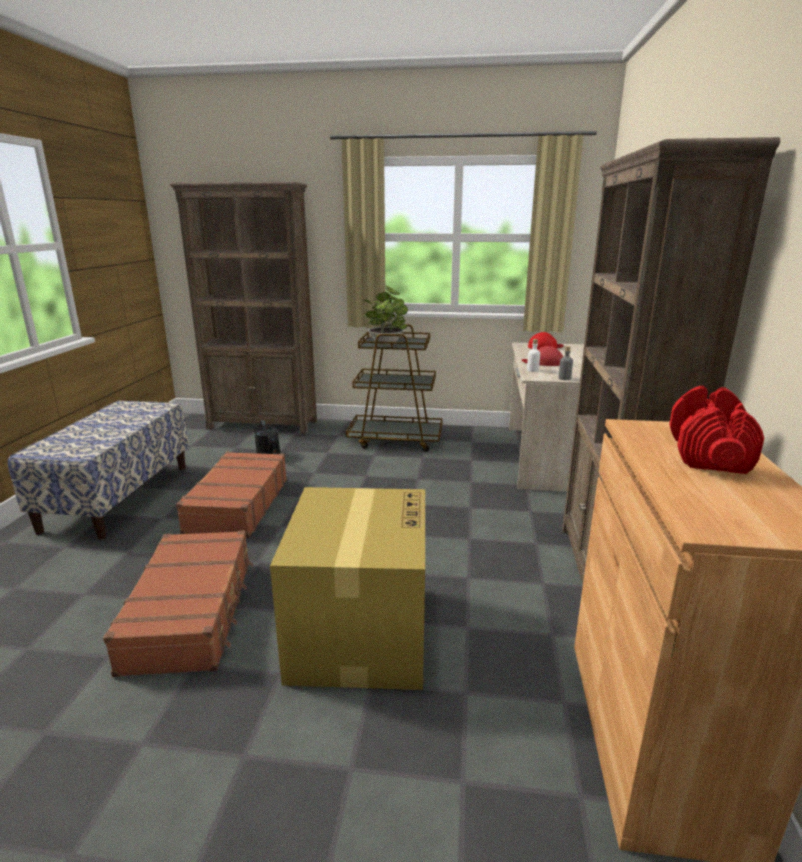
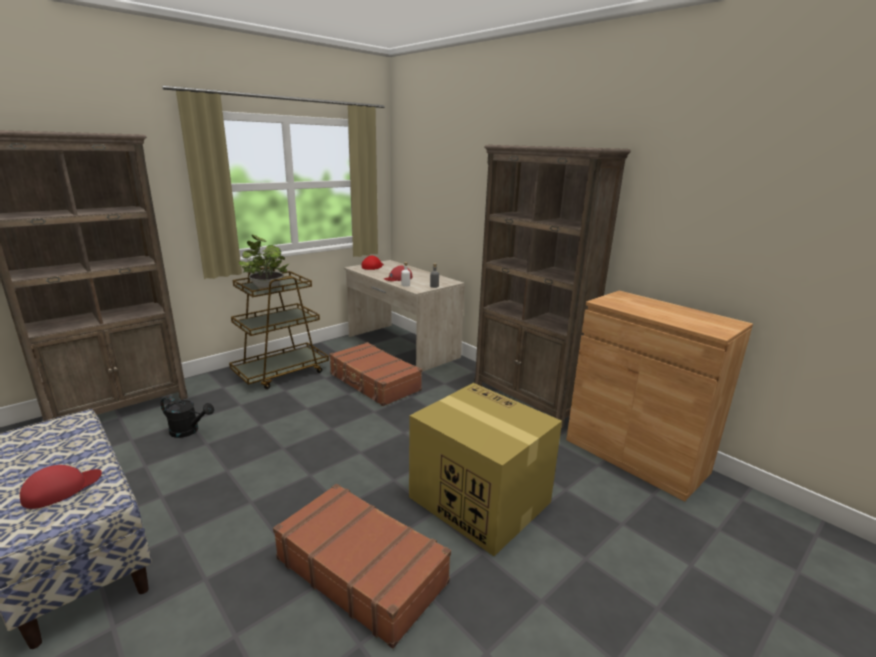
camera: 50 degrees left, 0 degrees up
(86, 438) = (61, 489): none -> red cap
(237, 505) = (239, 482): brown suitcase -> brown suitcase (374, 382)
(707, 453) = (648, 305): red dumbbell -> none

